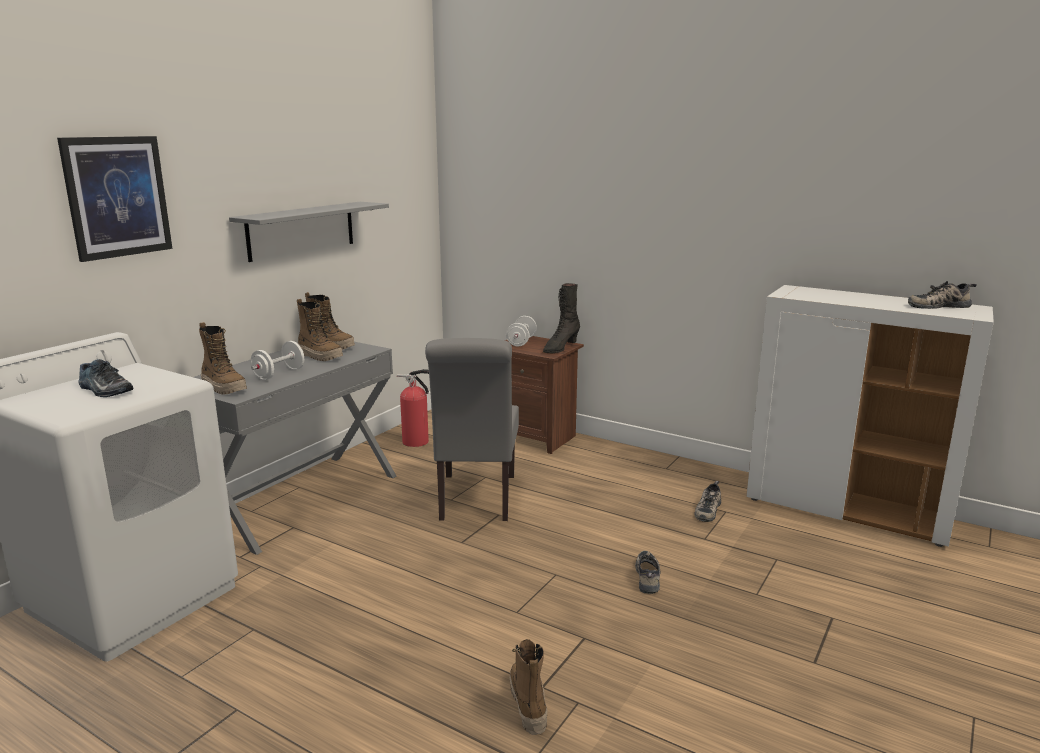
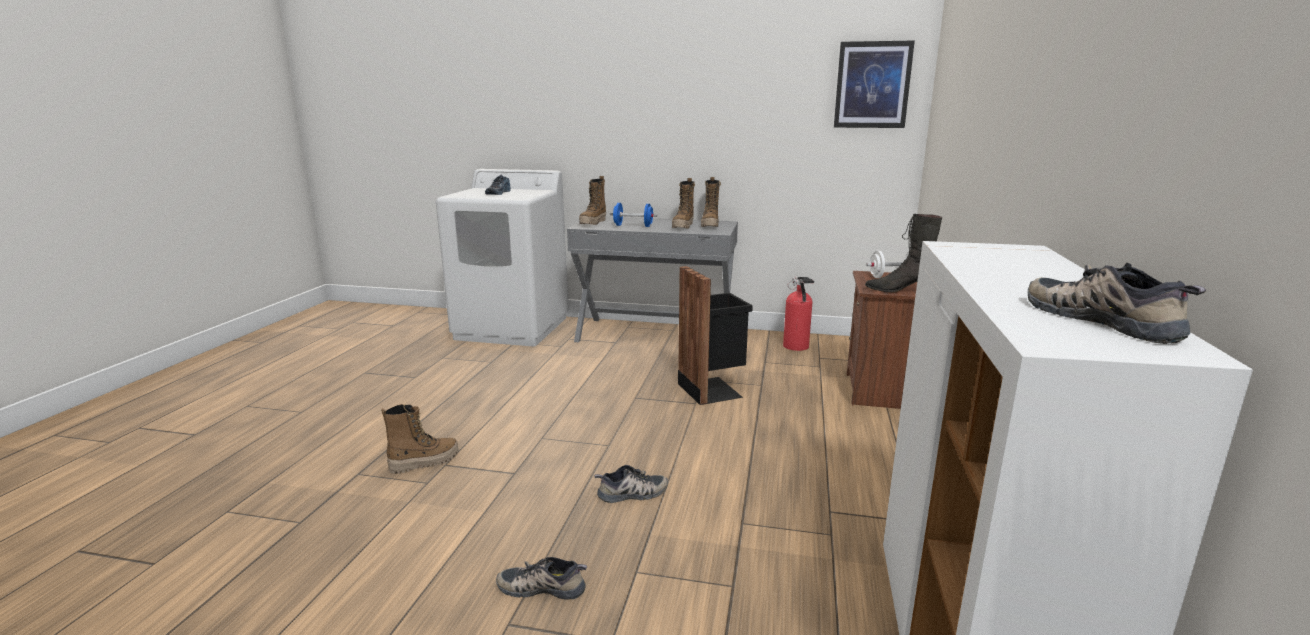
camera: 70 degrees right, 0 degrees up
(117, 197) = (575, 83): picture -> picture (872, 85)
(279, 374) = (633, 226): white dumbbell -> blue dumbbell
(301, 230) = (726, 125): grey shelf -> none
(476, 500) = (712, 389): grey chair -> black trash can
(707, 509) = (821, 519): shoe -> shoe (543, 586)

